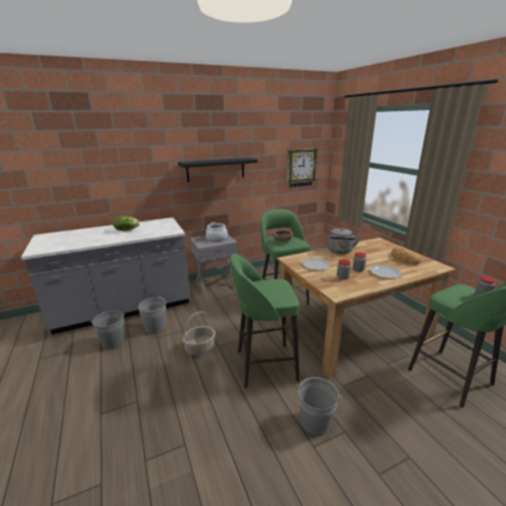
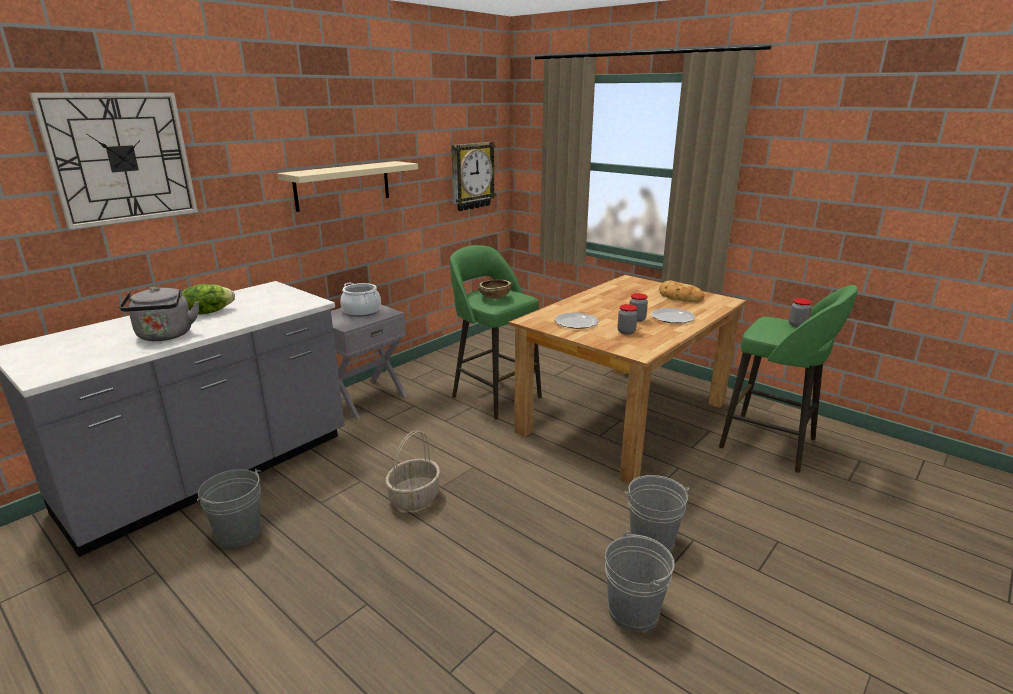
camera: 25 degrees left, 0 degrees up
(98, 152) = (121, 158): none -> wall clock
(155, 327) = (305, 489): grey bucket -> grey bucket (633, 612)
(216, 169) = (343, 185): black shelf -> beige shelf
(264, 365) = (534, 493): green stool -> none
(340, 251) = (591, 300): grey kettle -> grey kettle (165, 336)

